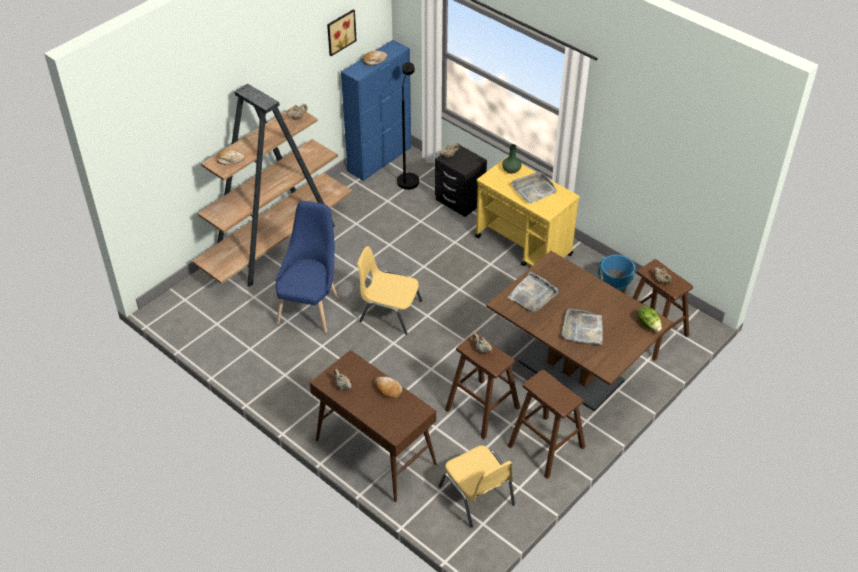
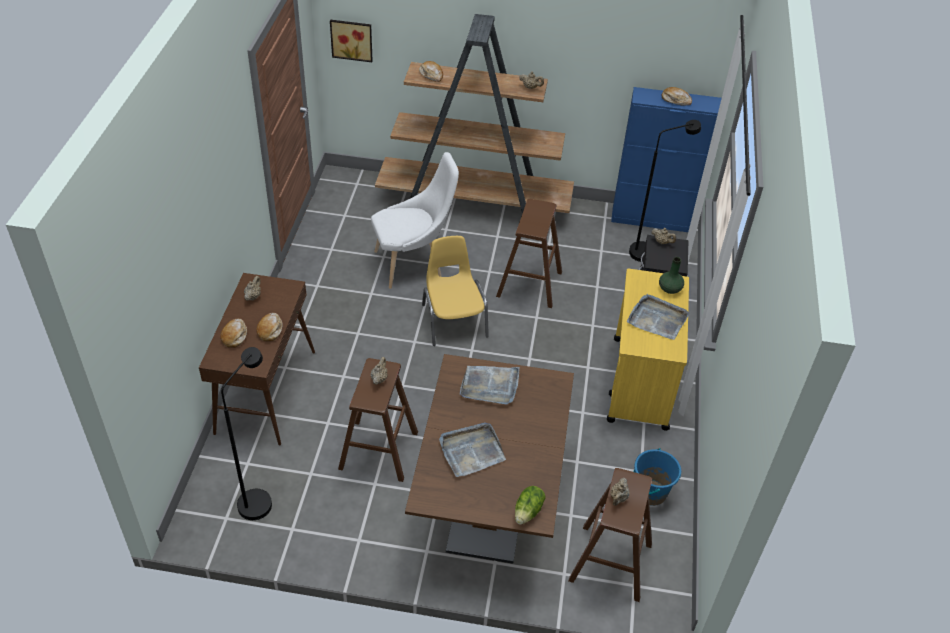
camera: 55 degrees right, 0 degrees up
(310, 307) = (413, 263): blue chair -> white chair
(340, 31) = (649, 41): picture -> picture (352, 39)
(378, 413) = (234, 336): none -> bread
(477, 496) = (259, 498): yellow chair -> black floor lamp
(546, 446) = (364, 529): brown stool -> brown stool (529, 284)

